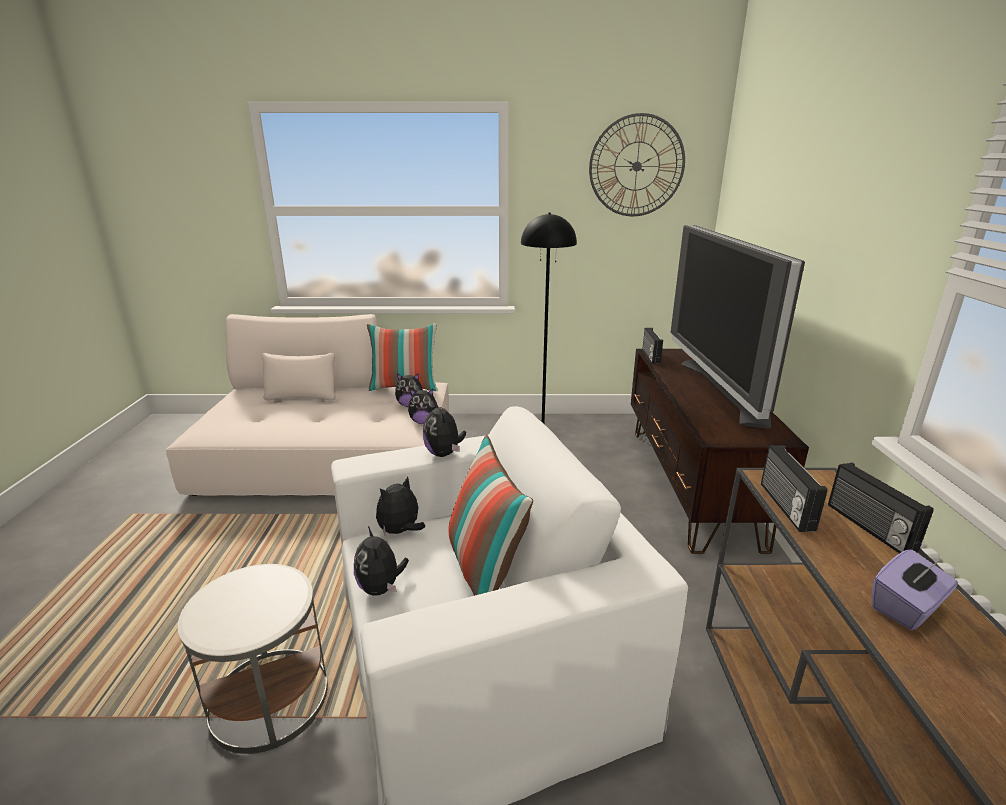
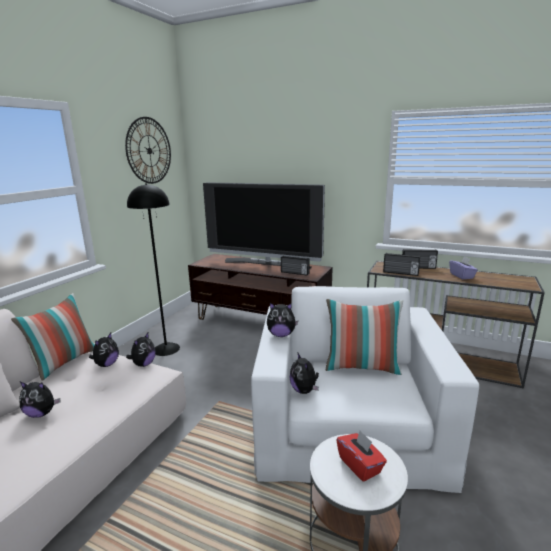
camera: 65 degrees left, 5 degrees down
(247, 604) = (360, 465): none -> red tissue box
(381, 588) = (360, 405): plush toy -> plush toy (41, 413)
(650, 356) = (204, 265): radio -> radio (294, 273)

